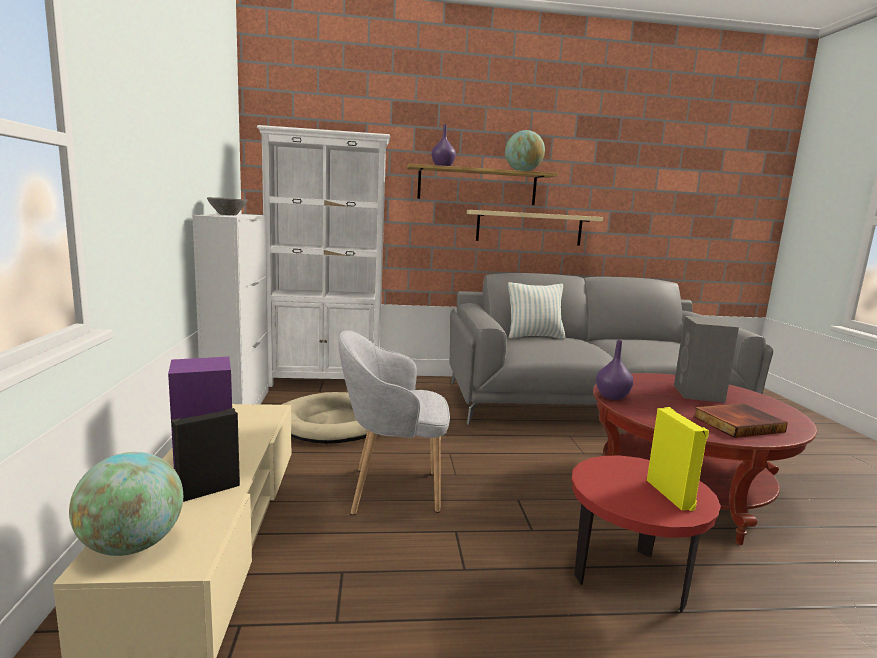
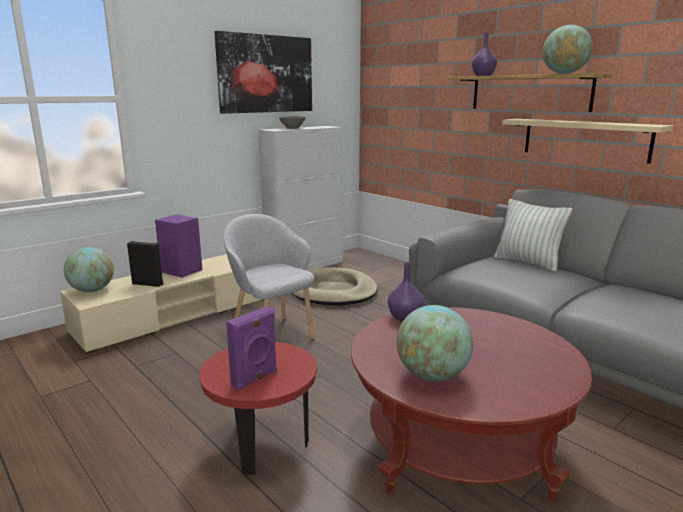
camera: 55 degrees right, 5 degrees up
(191, 132) = (266, 74): none -> picture
(326, 381) = (391, 265): white bookcase -> none
(671, 494) = (255, 379): yellow speaker -> purple speaker
(698, 394) = (501, 349): grey speaker -> none
(737, 424) = (432, 376): book -> globe

